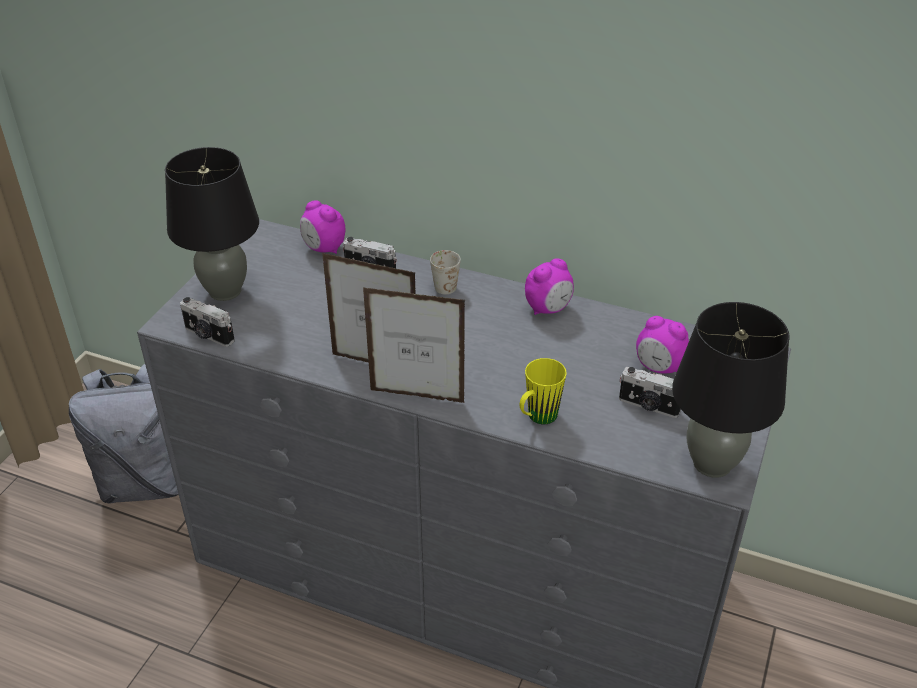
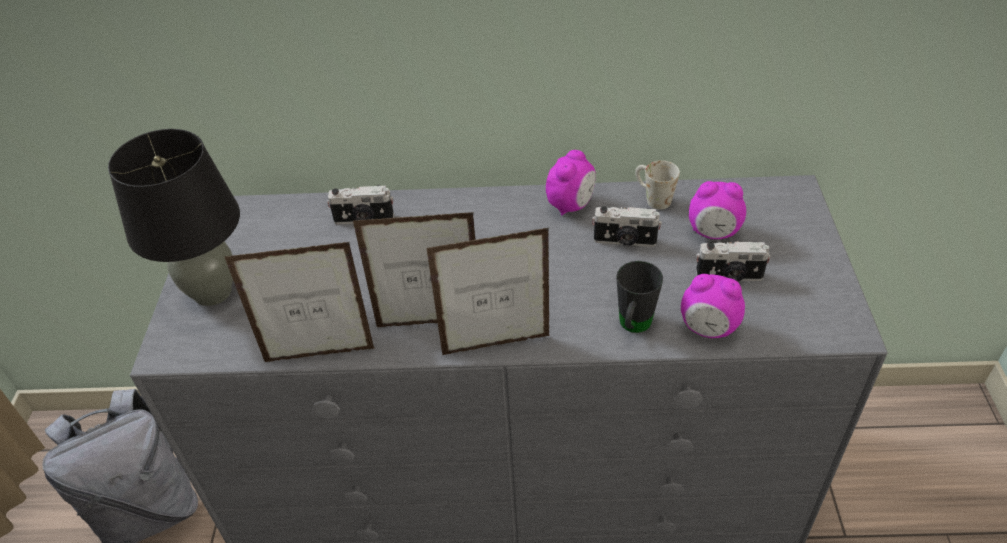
camera: 20 degrees left, 5 degrees up
(208, 335) = (221, 352): camera -> camera (625, 241)
(278, 360) = (320, 355): none -> picture frame
(324, 249) = (299, 209): alarm clock -> alarm clock (708, 328)
(442, 283) = (449, 210): white mug -> white mug (652, 198)
(537, 418) = (633, 327): yellow mug -> black mug
(711, 464) = (825, 317): black table lamp -> none

